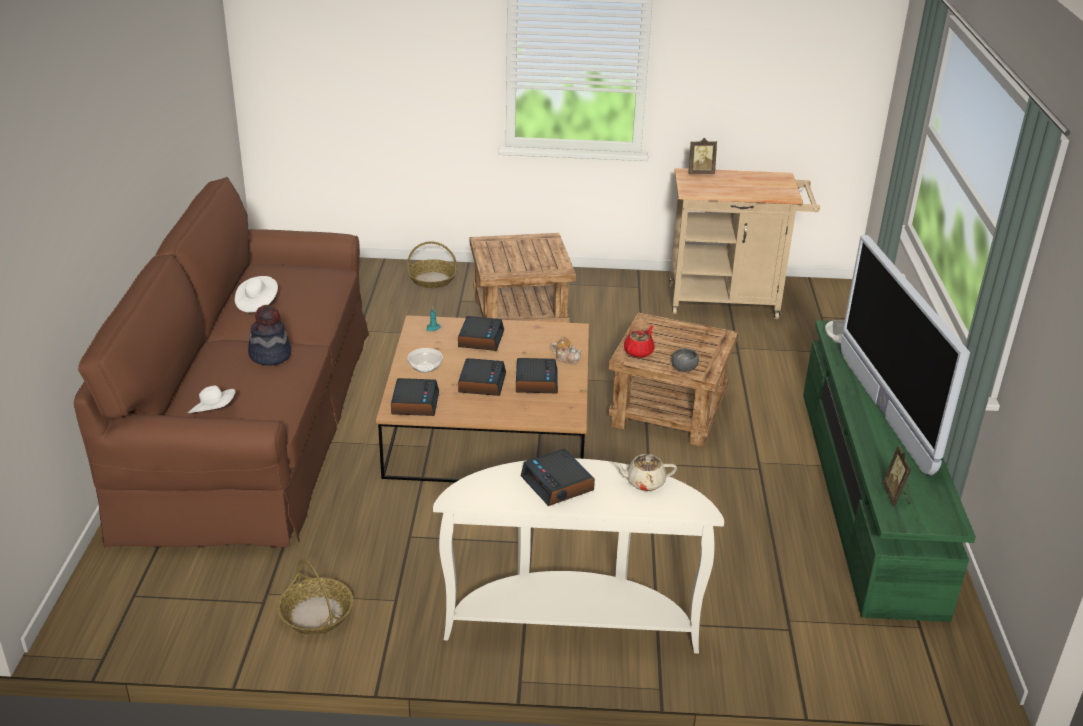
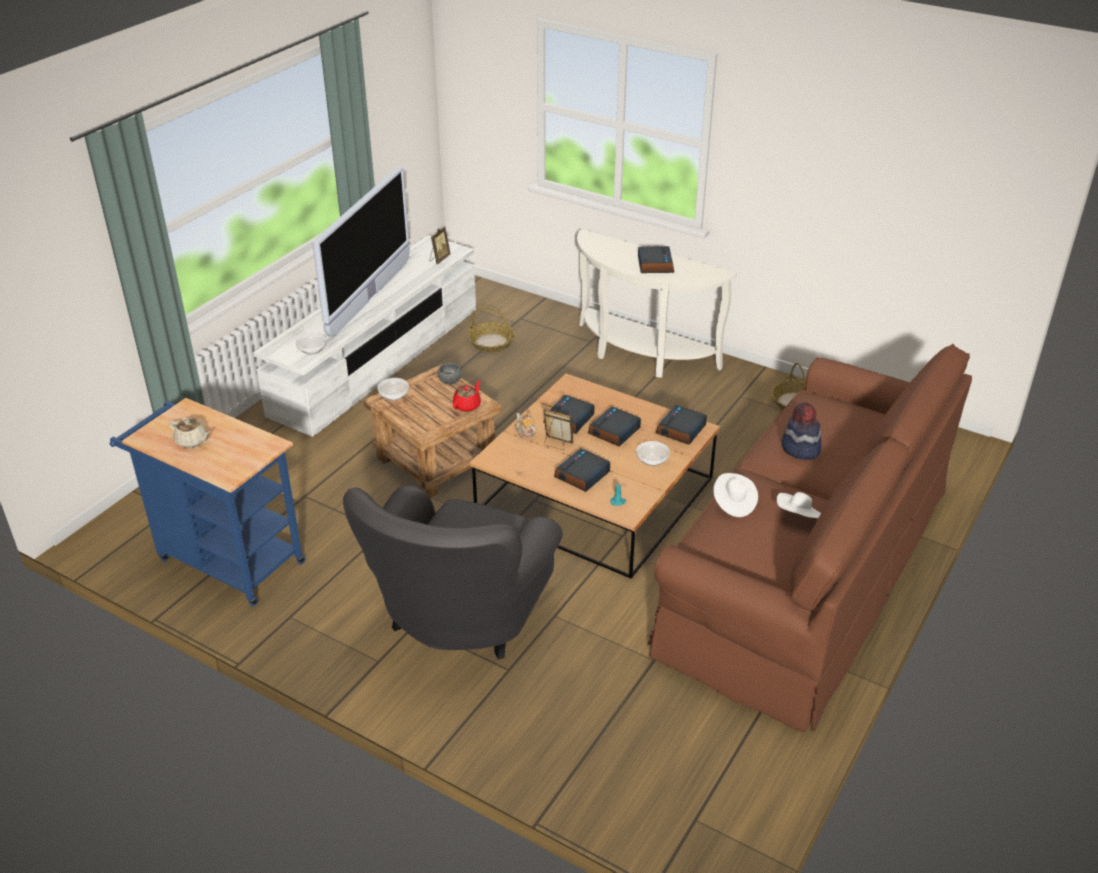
camera: 150 degrees left, 5 degrees up
(214, 413) = (858, 409): white hat -> white hat (733, 503)
(432, 279) = (515, 725): basket -> basket (491, 342)
(520, 315) = (460, 619): brown side table -> grey armchair
(639, 352) = (467, 405): red teapot -> red teapot turned 150 degrees clockwise
(644, 482) = (604, 253): beige teapot -> beige teapot (192, 441)
(700, 173) = (217, 470): picture frame -> picture frame (557, 444)
(716, 342) = (394, 395): none -> bowl
(731, 302) = (224, 559): beige cart -> blue cart
(866, 496) = (377, 361): green tv stand -> white tv stand

